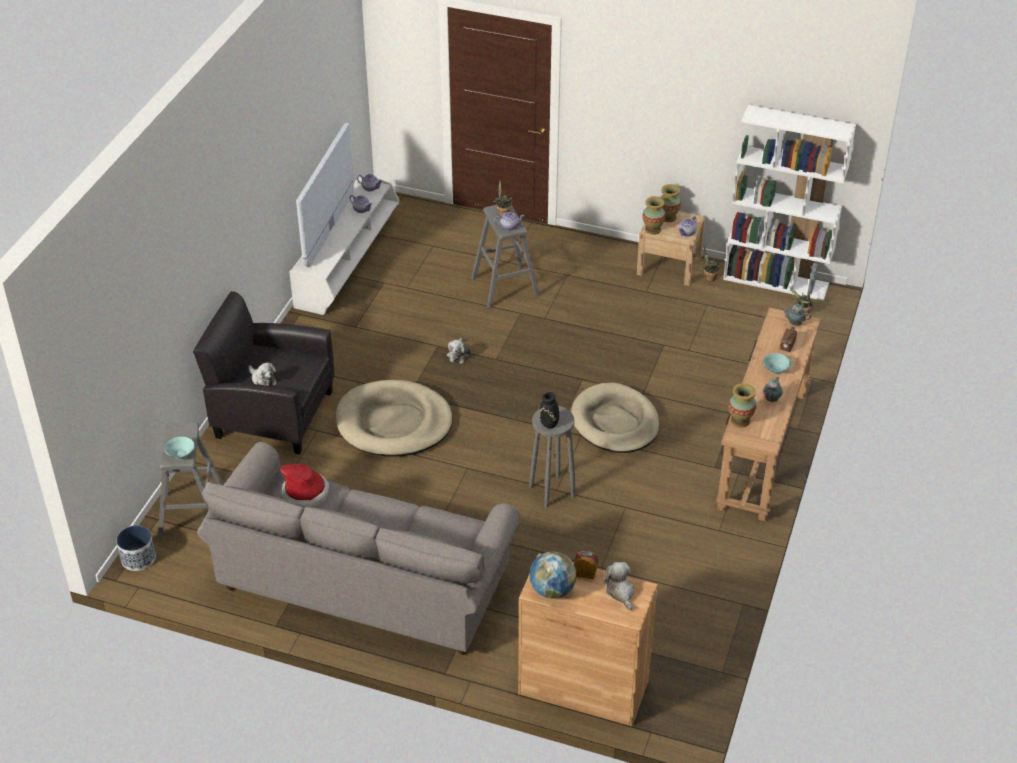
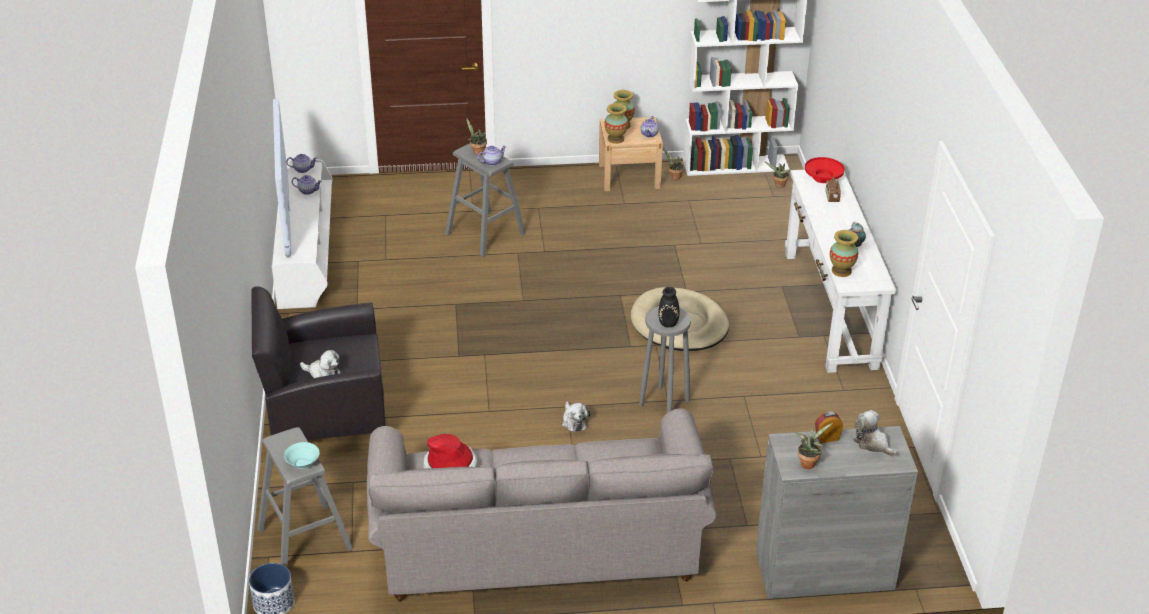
camera: 25 degrees left, 5 degrees down
(394, 423) = (462, 387): beige dog bed -> none
(458, 355) = (482, 306): plush toy -> plush toy (574, 421)
(552, 590) = (808, 463): globe -> potted plant
(583, 687) = (824, 570): brown cabinet -> grey cabinet
(762, 449) = (829, 309): brown console table -> white console table
(775, 370) = (838, 220): turquoise bowl -> none
(794, 323) = (823, 178): teapot -> red bowl

